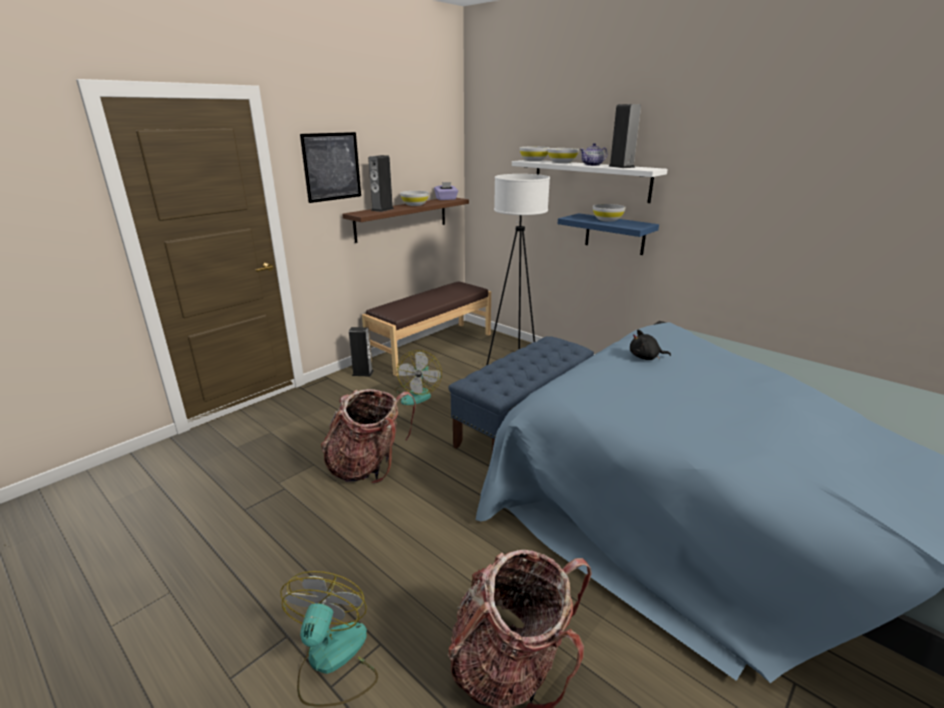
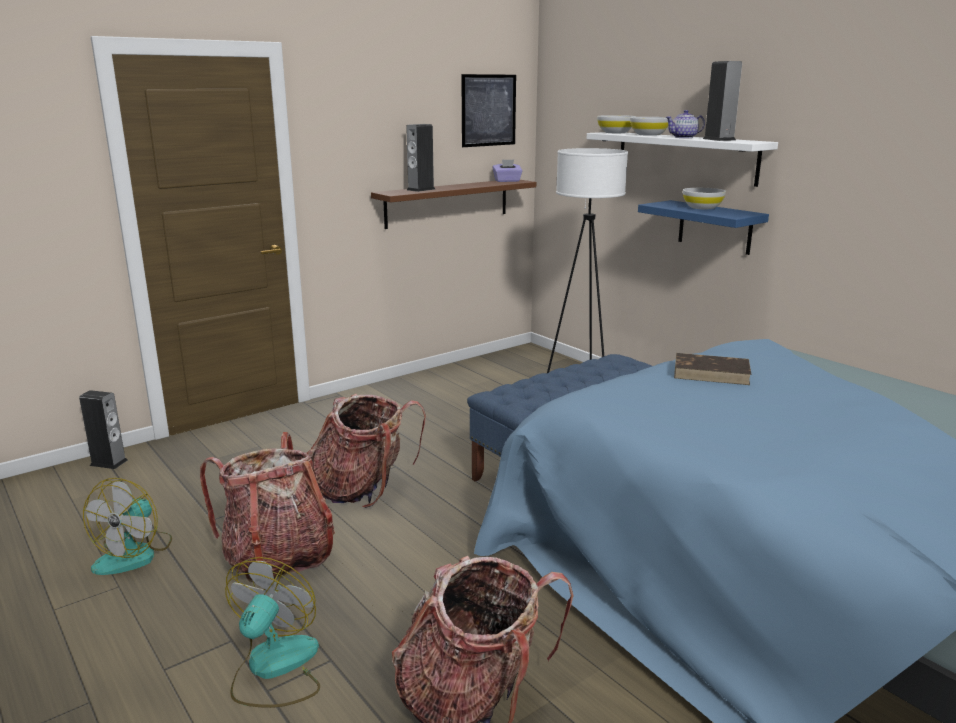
camera: 10 degrees right, 5 degrees down
(311, 543) = (278, 558): none -> backpack
(332, 167) = (361, 136): picture -> picture (488, 110)
(362, 373) = (383, 392): speaker -> speaker (108, 462)
(414, 204) = (463, 185): white bowl -> none
(417, 394) = (444, 420): fan -> fan (134, 554)
(431, 347) = (477, 370): brown bench -> none
(645, 357) = (712, 373): black plush toy -> brown book

